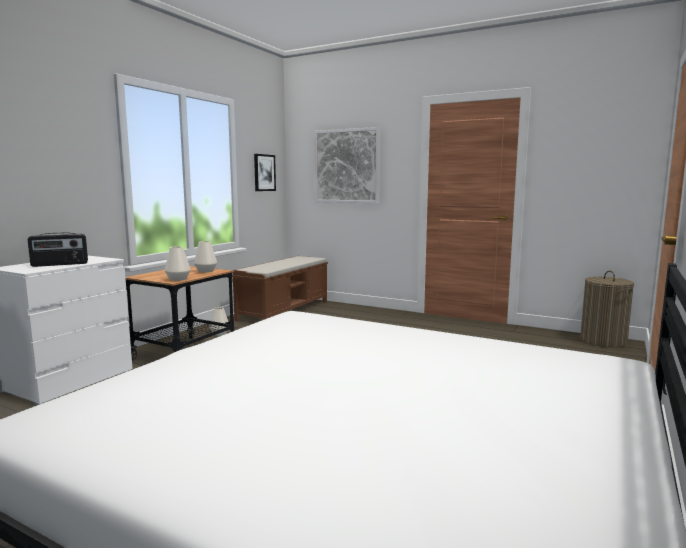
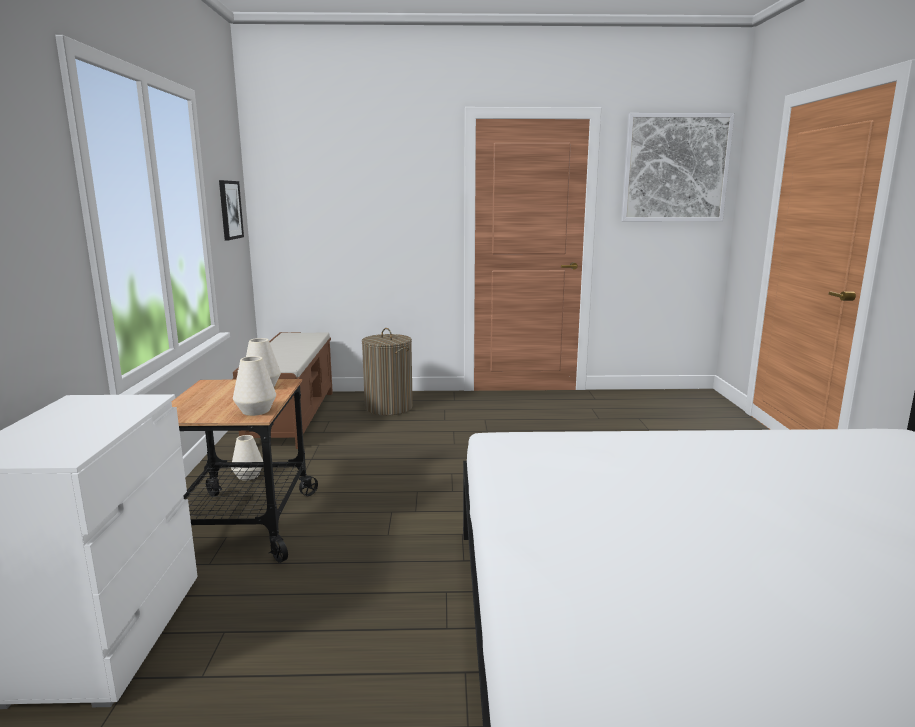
camera: 30 degrees left, 5 degrees up
(60, 264) = (84, 428): radio -> none
(347, 166) = (353, 199): picture -> picture (675, 168)
(603, 341) = (683, 395): laundry basket -> laundry basket (388, 407)

